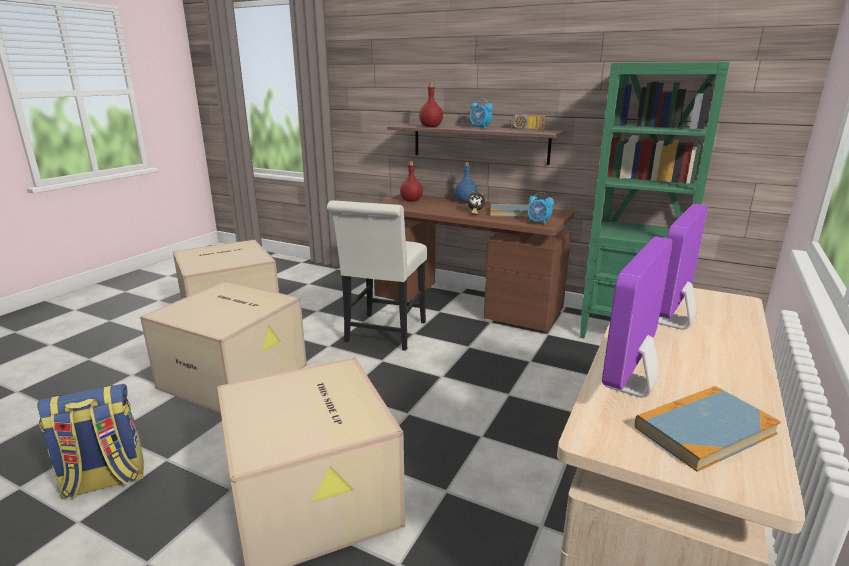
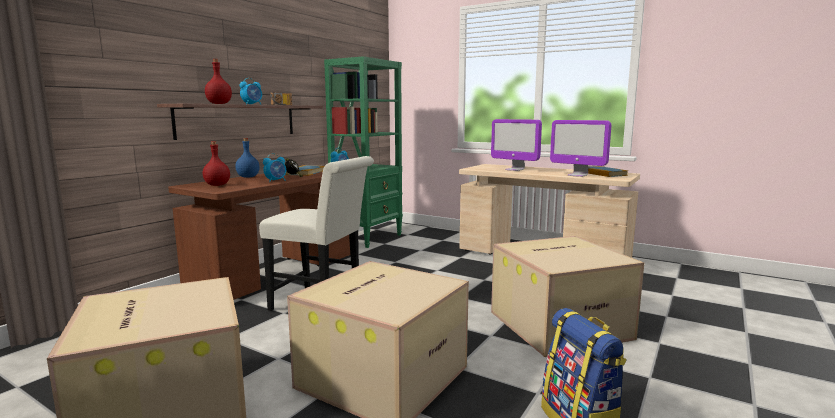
camera: 85 degrees left, 10 degrees down
(443, 211) = (276, 181): none -> alarm clock

